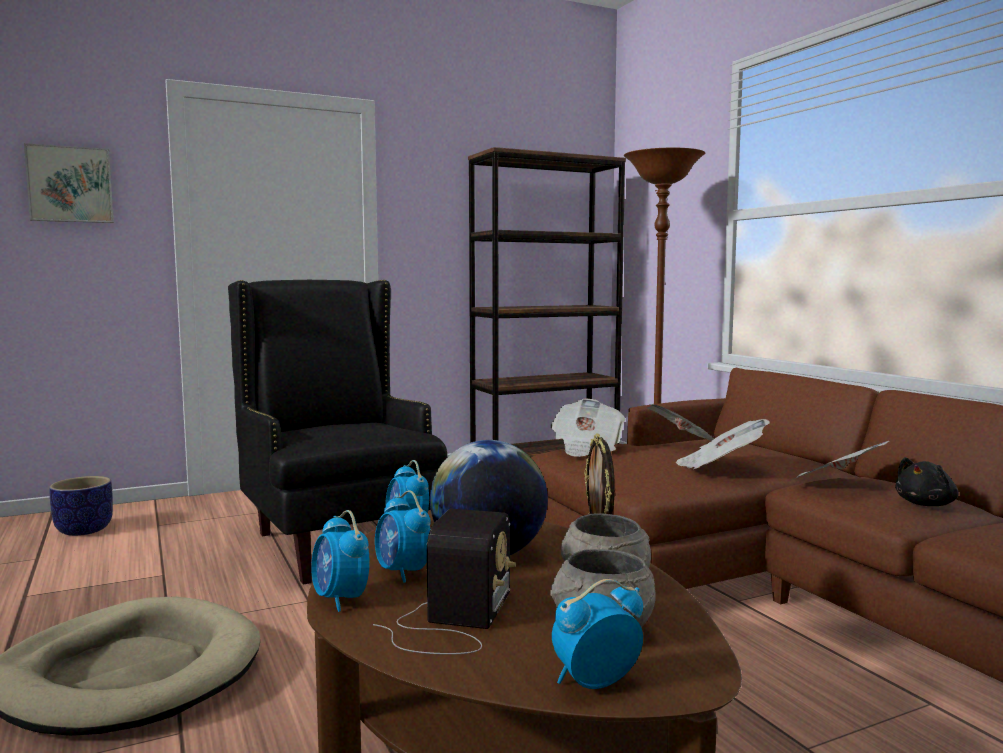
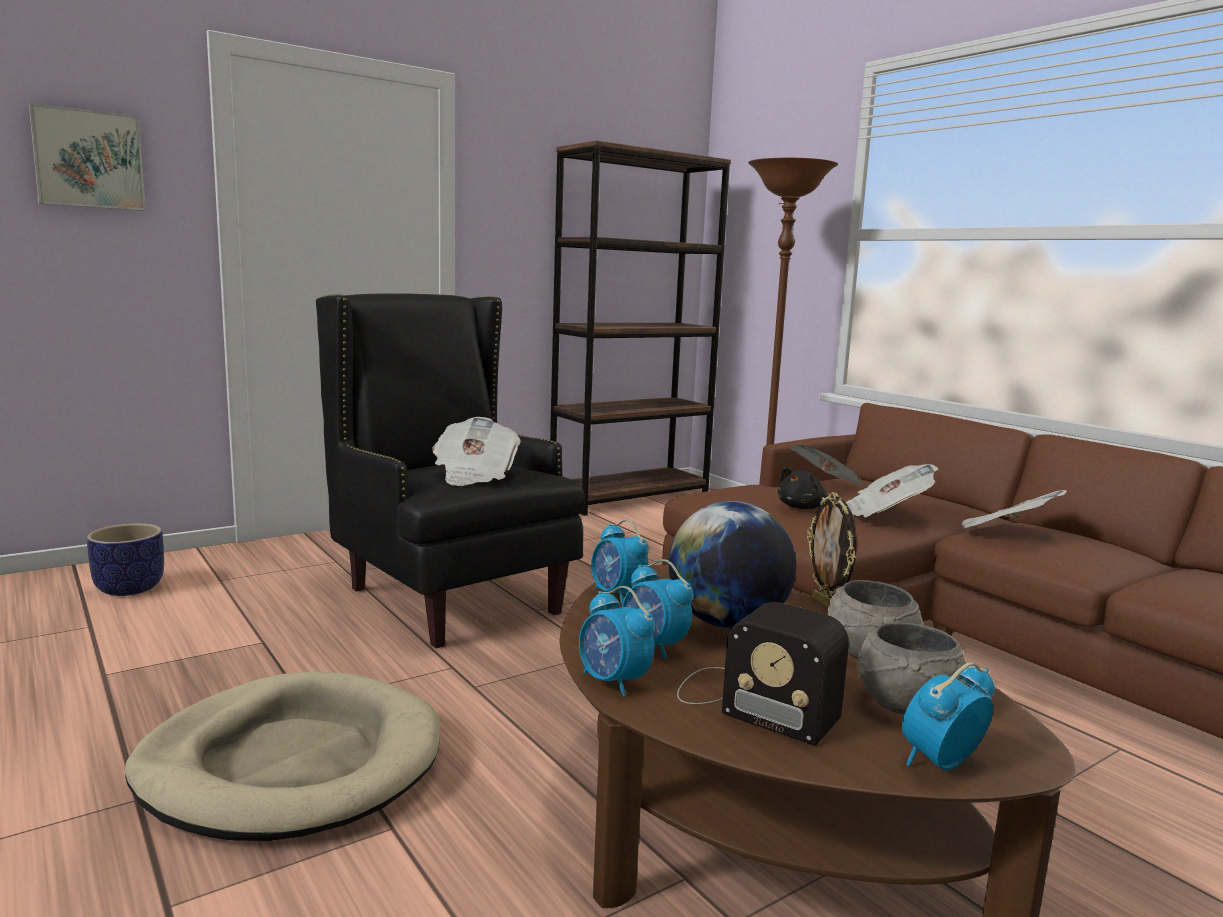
camera: 10 degrees left, 5 degrees up
(453, 620) = (750, 701): radio -> radio turned 120 degrees clockwise
(586, 448) = (732, 492): newspaper -> newspaper (474, 475)
(926, 504) = (1101, 554): black plush toy -> black plush toy (802, 507)

